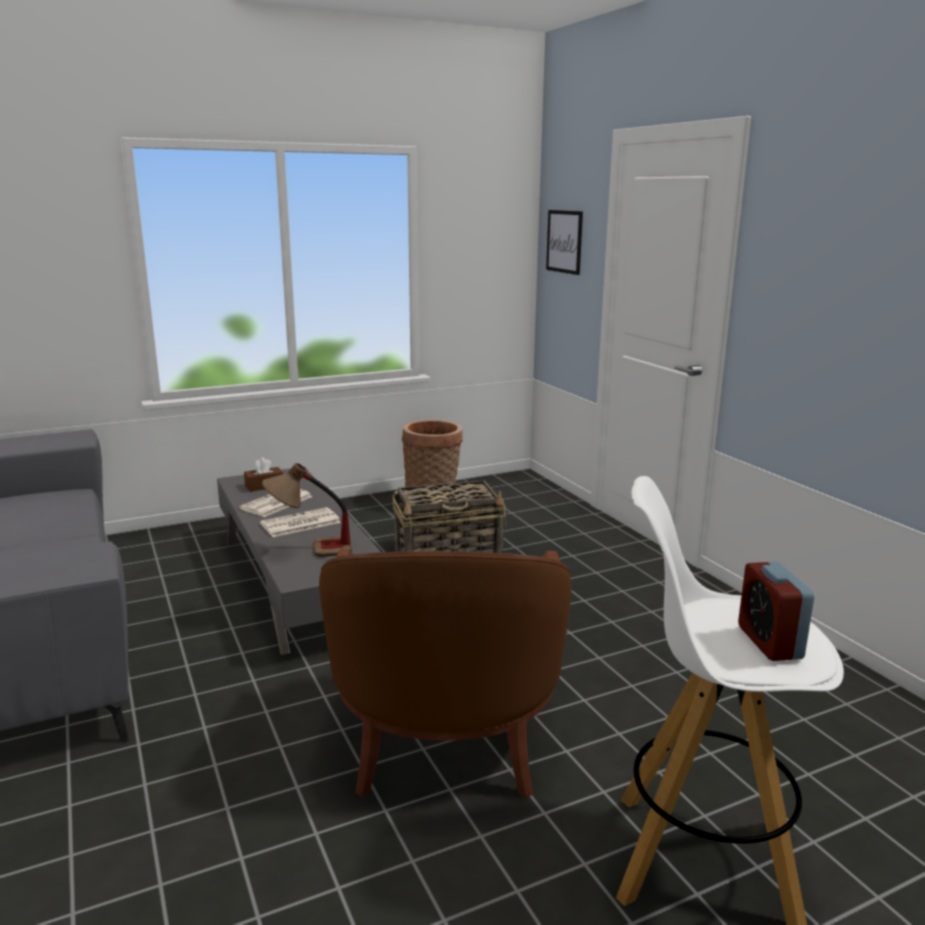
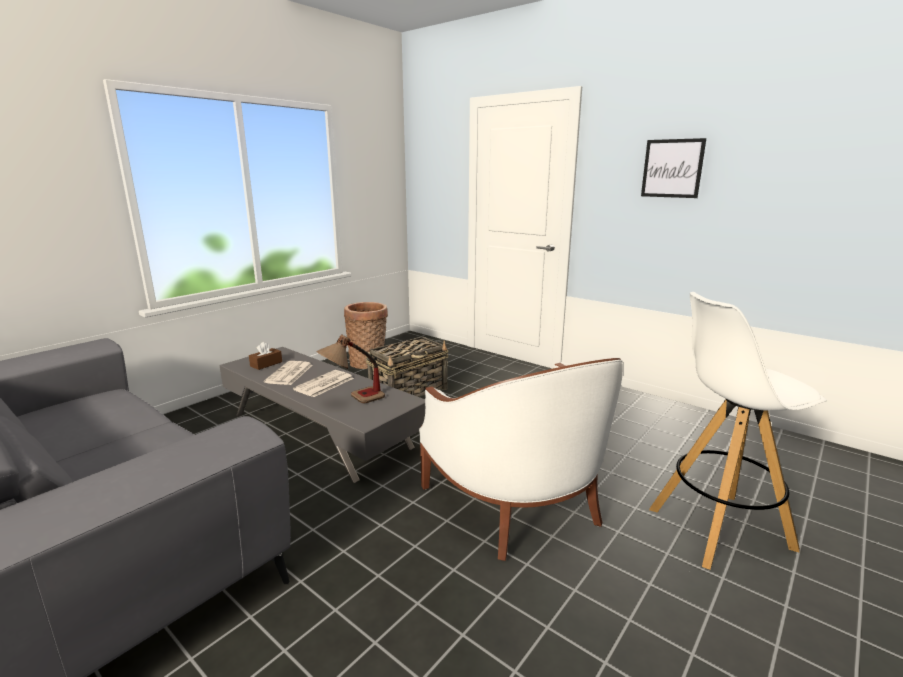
camera: 25 degrees left, 0 degrees up
(445, 734) = (516, 502): brown armchair -> white armchair
(564, 241) = (431, 174): picture -> picture (672, 168)
(769, 642) = (774, 382): alarm clock -> none

